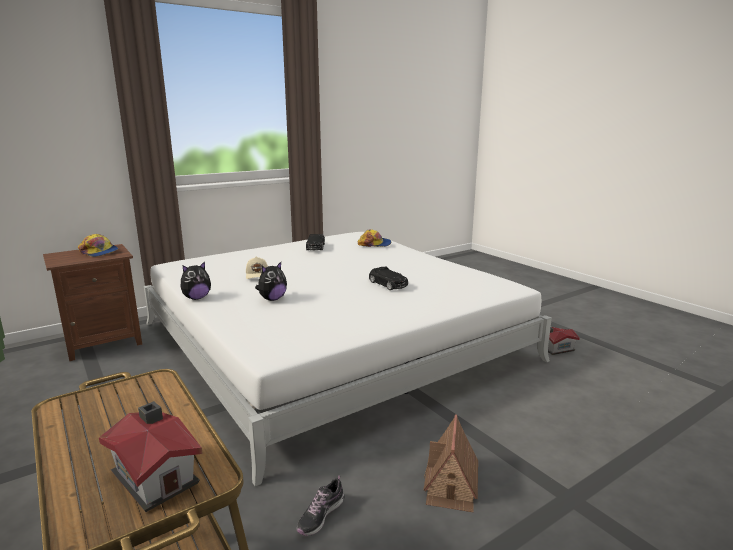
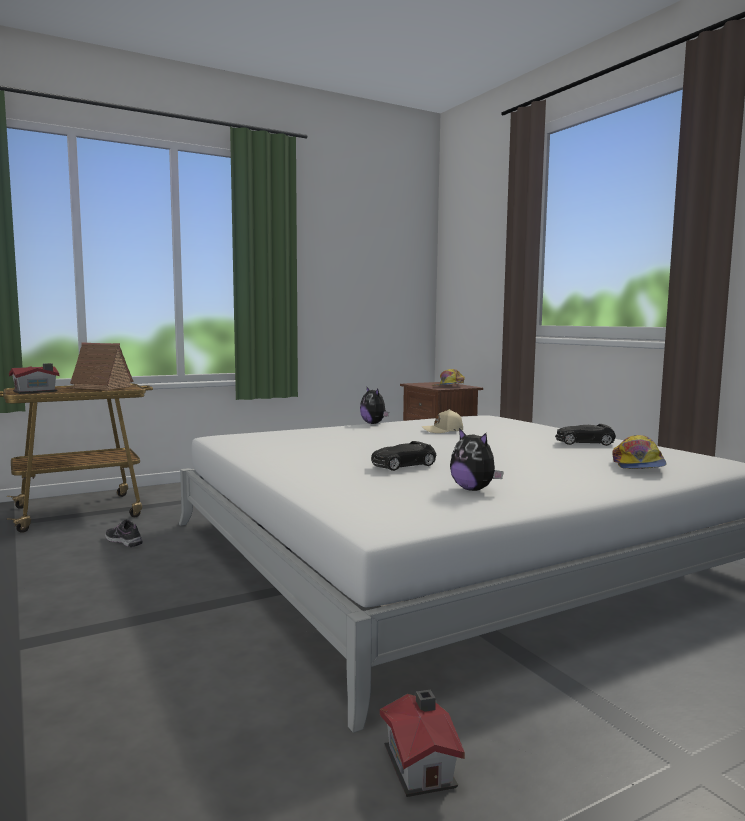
camera: 95 degrees right, 10 degrees down
(272, 299) = (358, 435): plush toy -> plush toy (473, 489)
(451, 483) = (103, 589): toy house -> toy house (99, 387)

